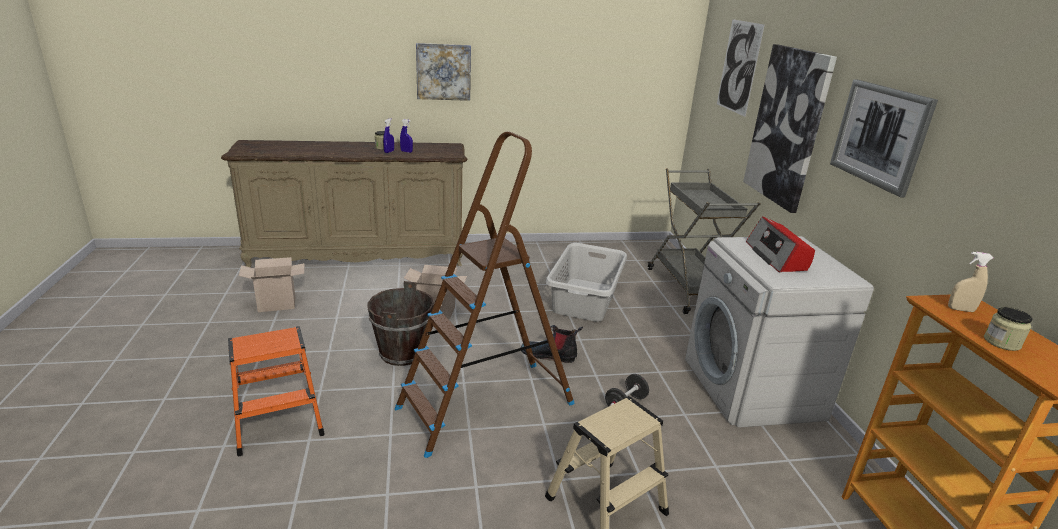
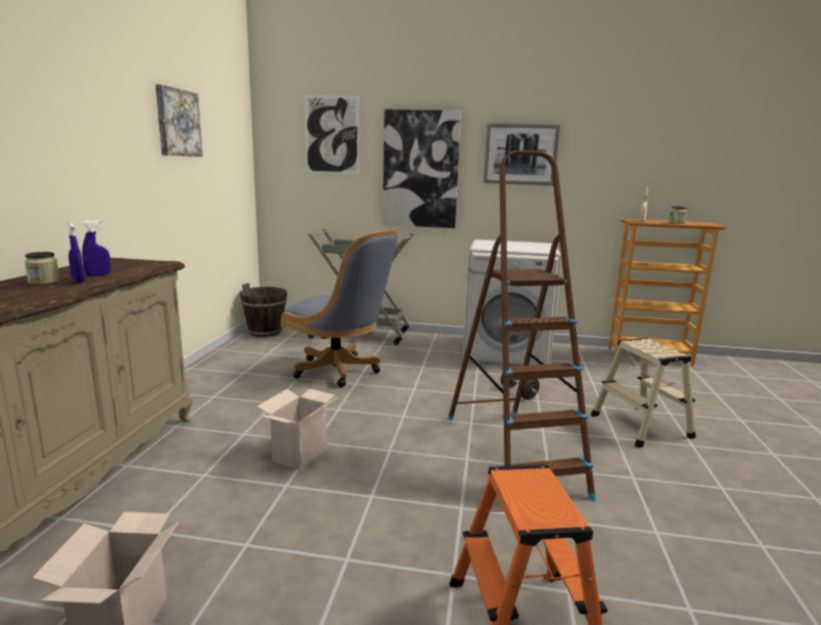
camera: 70 degrees left, 10 degrees down
(403, 353) = (389, 491): brown bucket -> brown bucket (265, 331)
(443, 72) = (64, 149): picture -> picture (178, 123)
(549, 355) = (434, 407): boot -> none
(584, 299) = (342, 372): grey laundry basket -> blue office chair
(777, 257) = (510, 246): radio -> none

